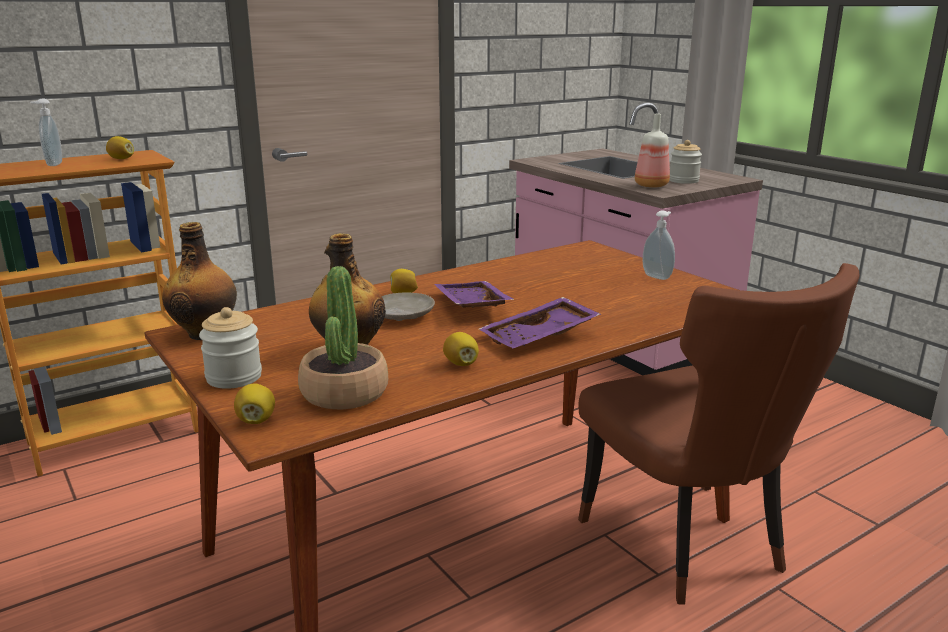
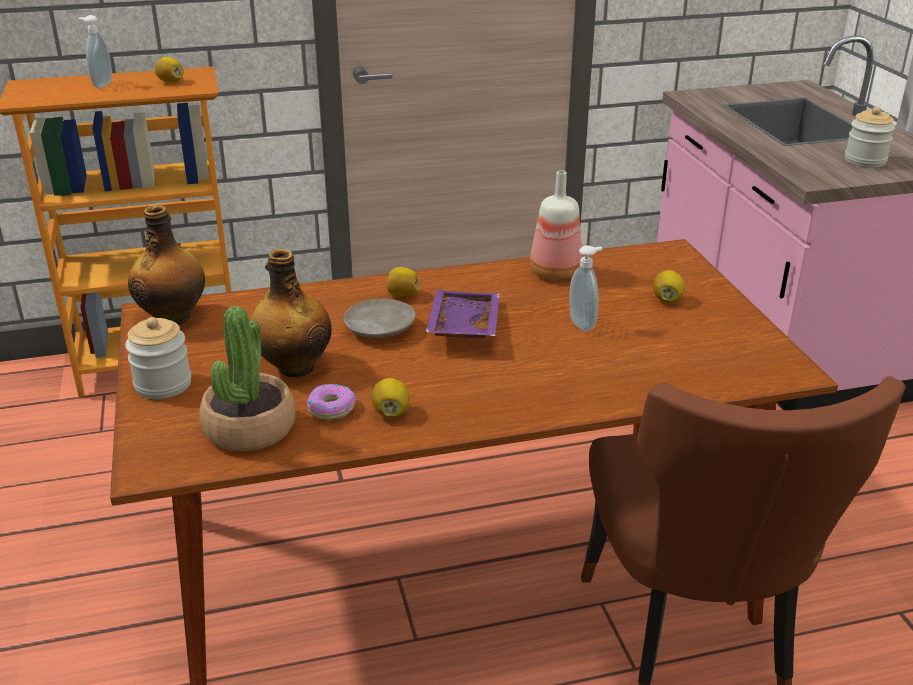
camera: 20 degrees right, 10 degrees up
(256, 420) = (148, 446): lemon -> lemon (667, 299)
(407, 369) = (331, 408): none -> donut
(540, 337) = (503, 390): purple tray -> none
(650, 185) = (809, 165): bottle -> bottle (553, 272)
(658, 276) = (720, 317): soap dispenser -> soap dispenser (583, 324)

